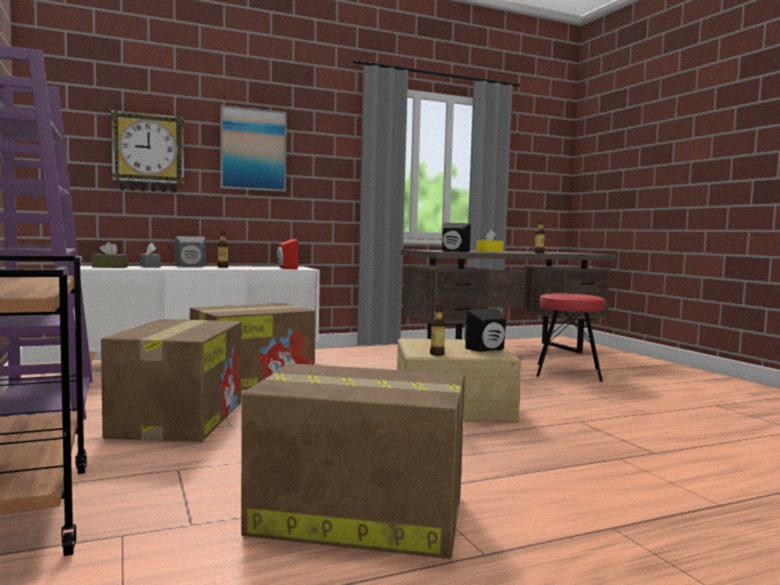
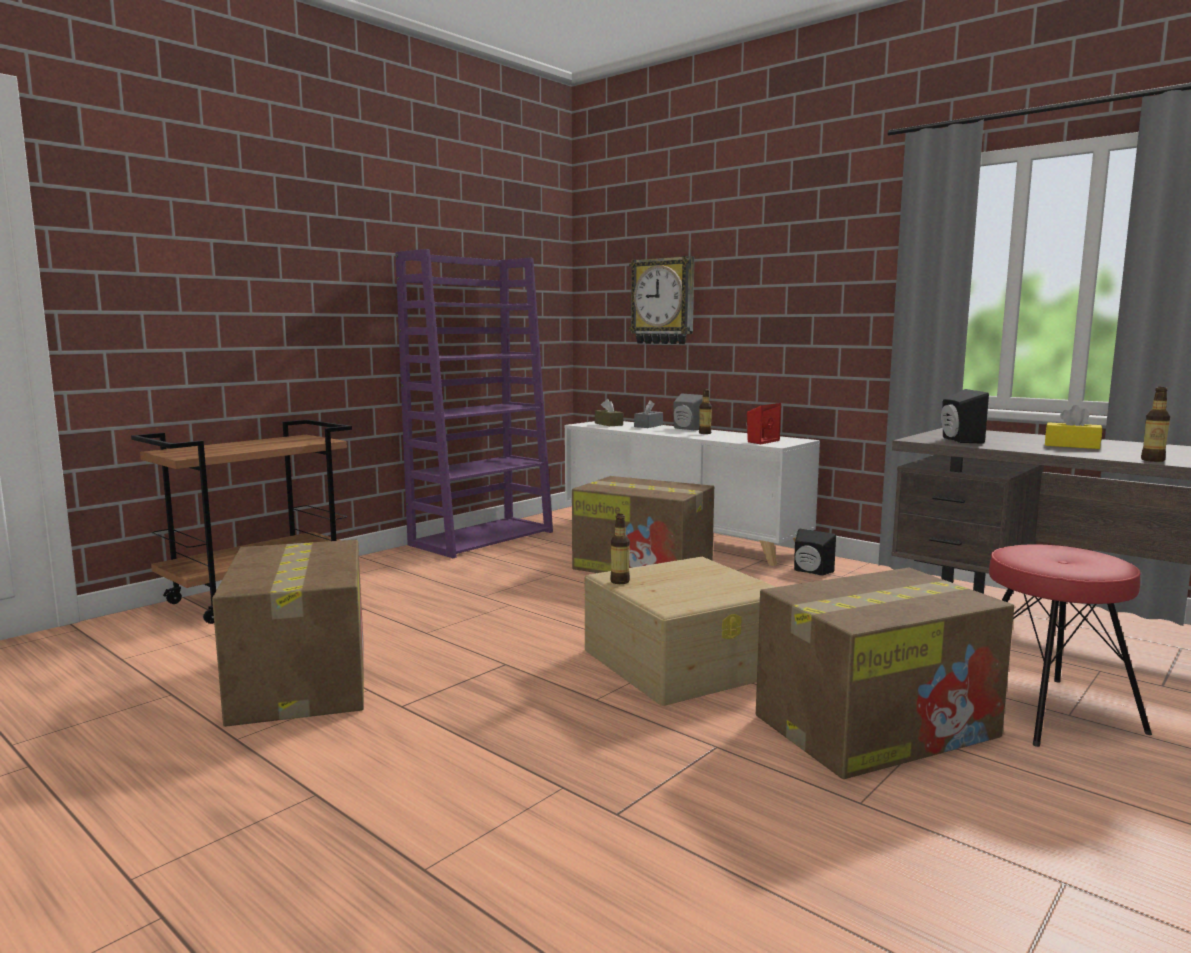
camera: 65 degrees right, 5 degrees up
(179, 418) = (484, 578): cardboard box -> cardboard box (877, 725)
(253, 150) = (765, 285): picture -> none
(488, 349) = (696, 597): black speaker -> black speaker (810, 572)

